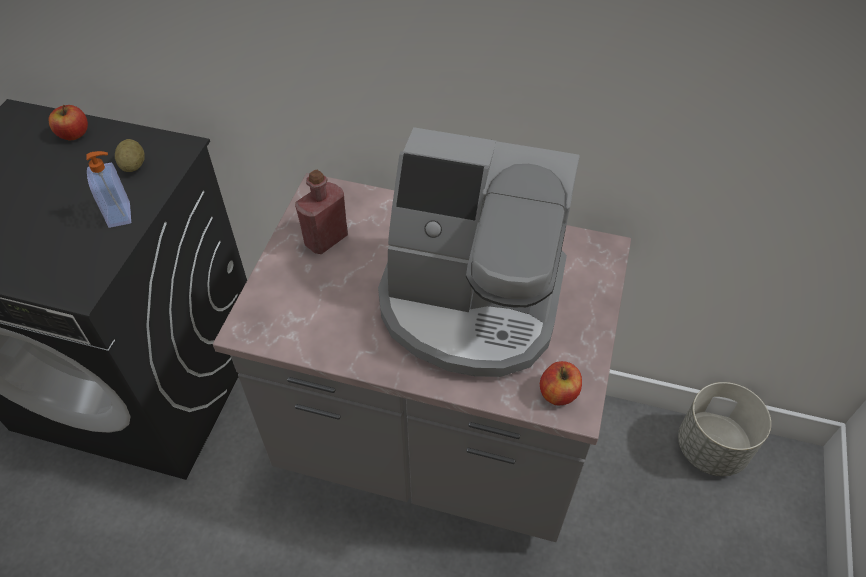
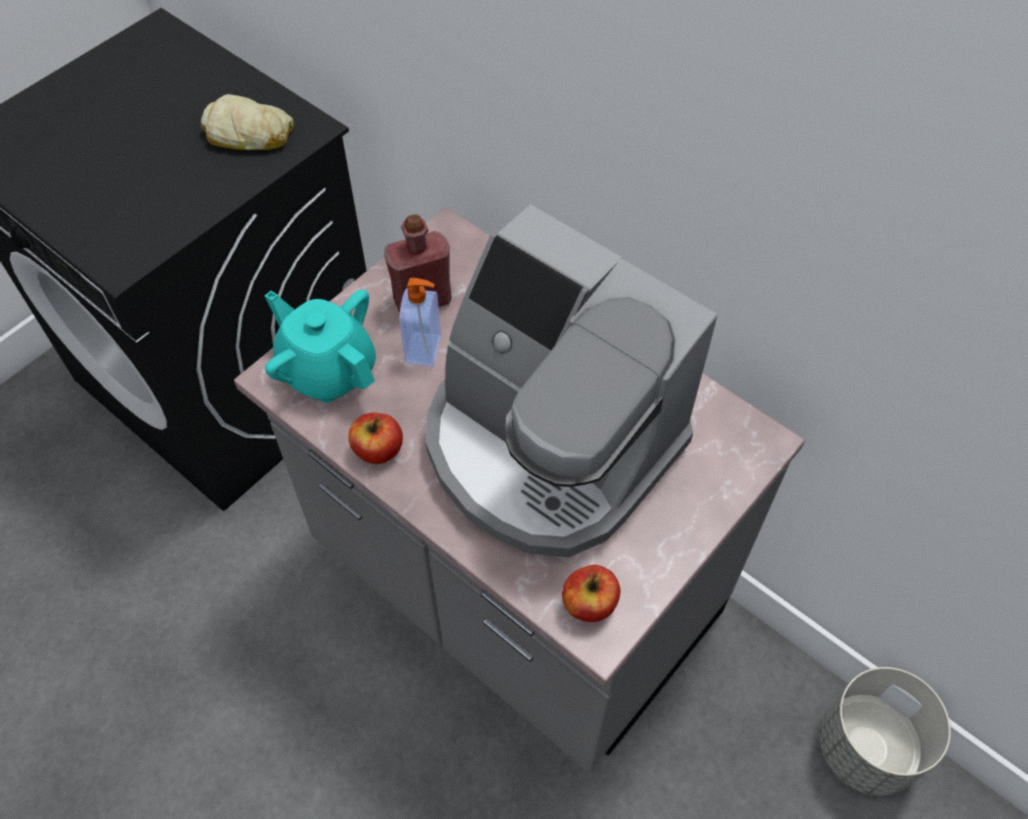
camera: 25 degrees right, 5 degrees up
(74, 134) = (207, 74): apple -> apple (378, 450)
(121, 215) = (206, 190): soap dispenser -> soap dispenser (425, 350)
(133, 166) = (249, 134): potato -> bread
(283, 310) = (328, 370): none -> turquoise teapot

